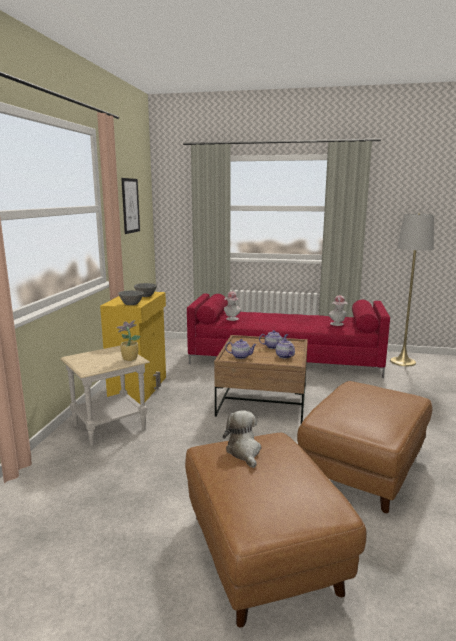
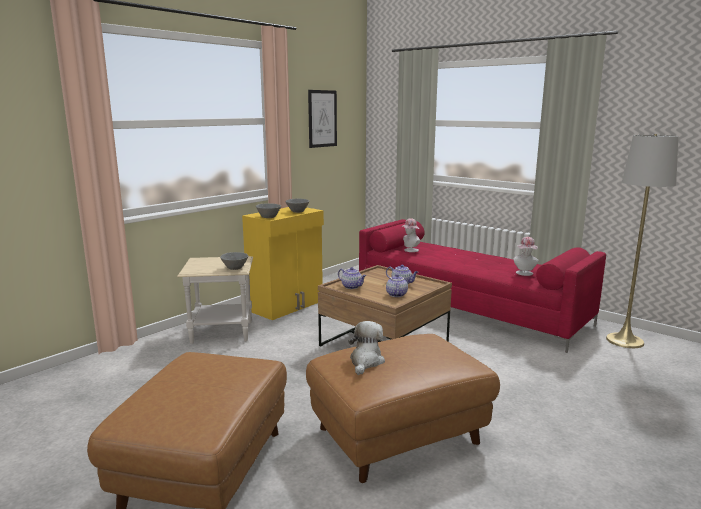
camera: 30 degrees right, 0 degrees up
(129, 359) = (234, 268): potted plant -> grey bowl
(244, 451) = (212, 365): plush toy -> plush toy (366, 361)

